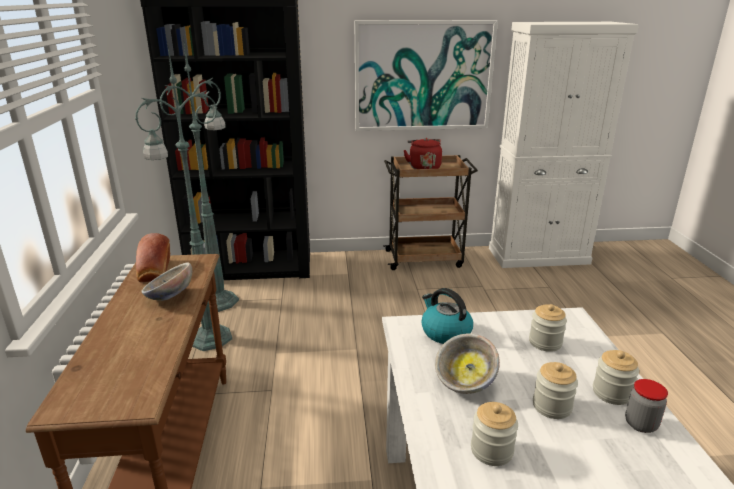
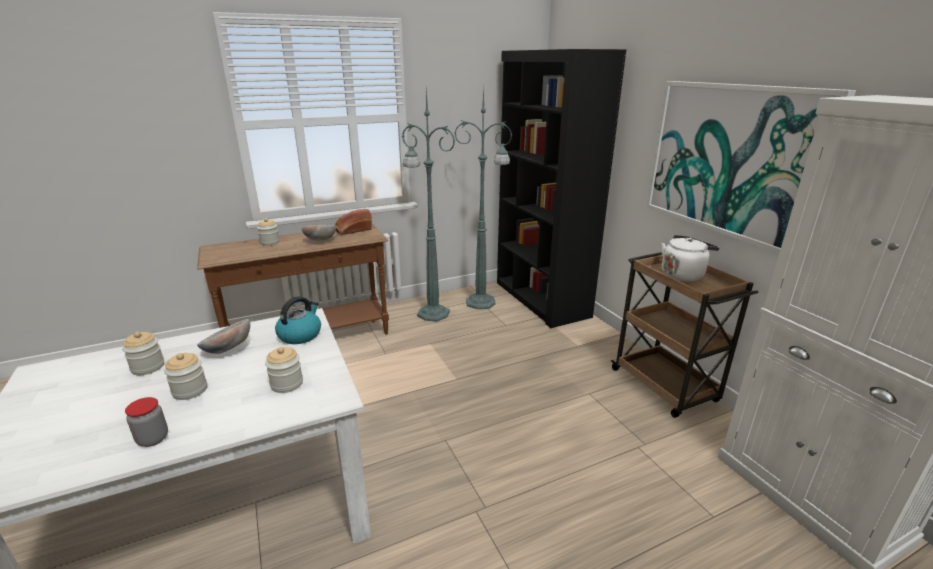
camera: 70 degrees right, 0 degrees up
(423, 168) = (683, 275): red kettle -> white kettle
(611, 393) = (201, 423): jar -> jar (270, 242)

